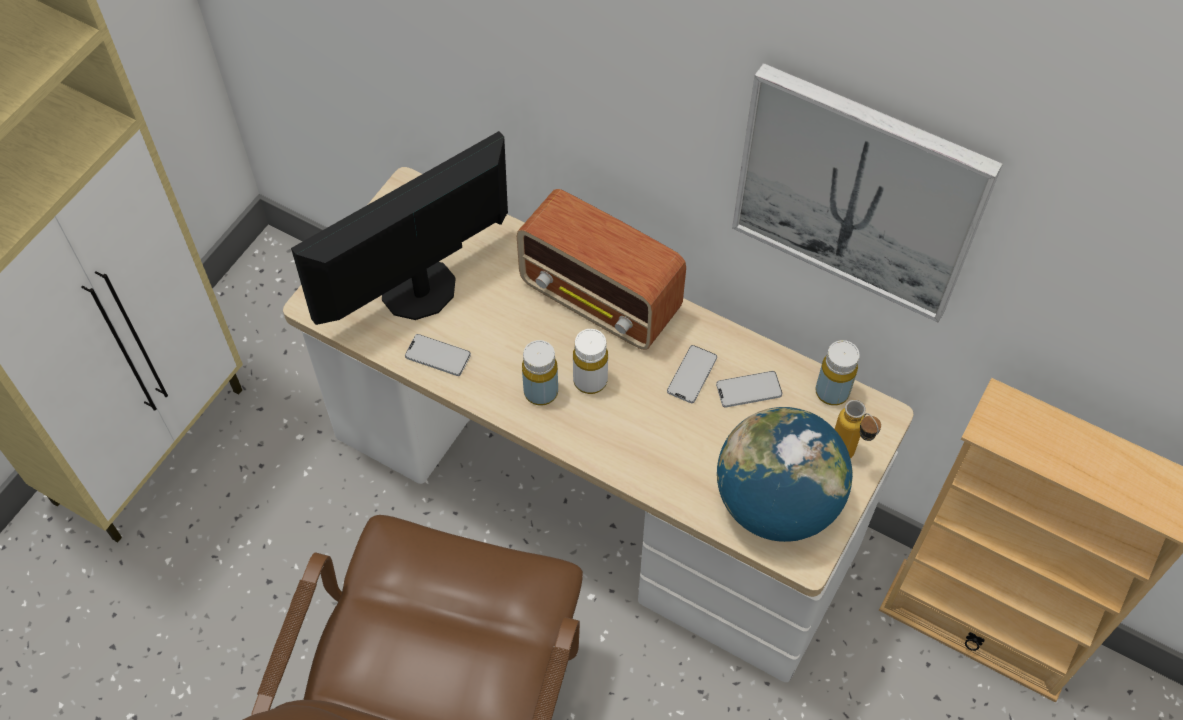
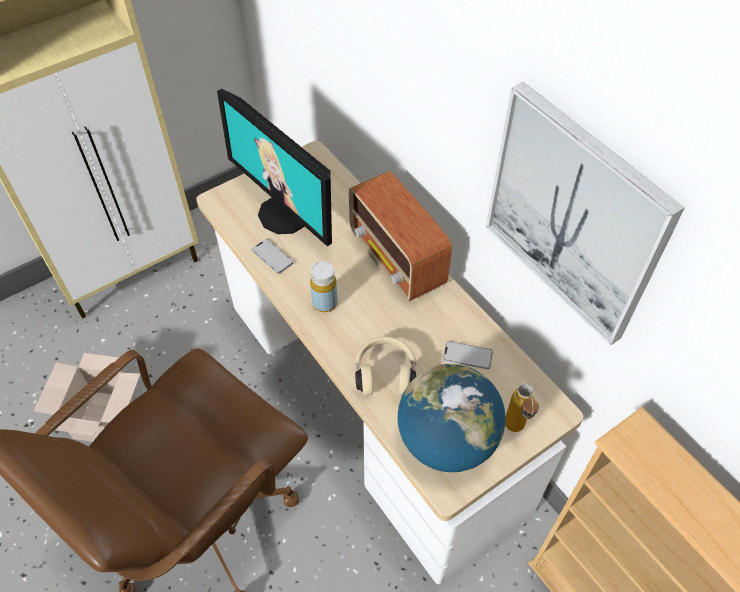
camera: 25 degrees right, 5 degrees down
(235, 665) = (103, 416): none -> cardboard box
(419, 291) = (284, 214): monitor -> monitor turned 120 degrees counterclockwise
(590, 380) = (361, 308): white bottle -> none
(662, 450) = (385, 372): none -> beige headphones
(692, 375) = (432, 330): phone -> none
(832, 392) = (528, 380): yellow bottle -> none

